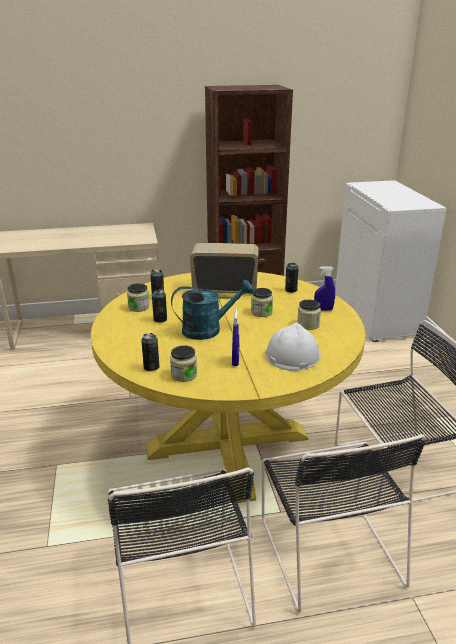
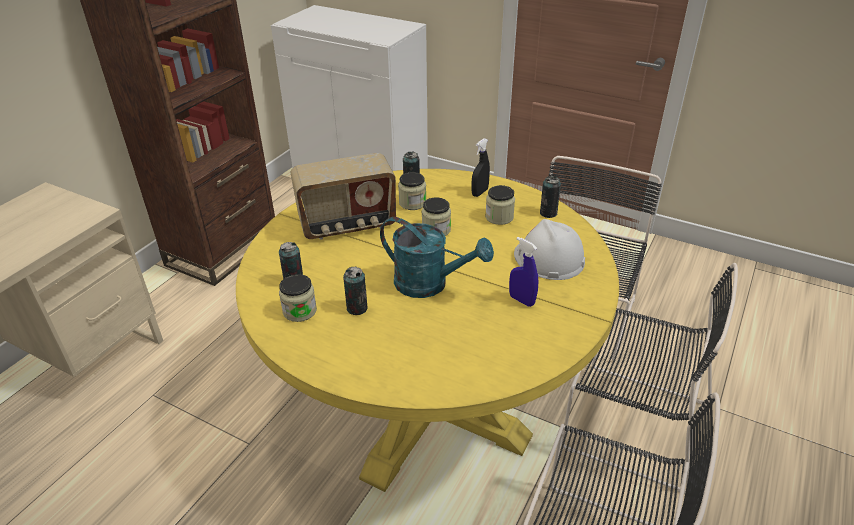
camera: 50 degrees left, 10 degrees up
(151, 367) = (468, 370): can -> can (548, 213)
(184, 375) = (512, 352): jar -> jar (412, 203)
(208, 330) = (430, 284): turquoise watering can -> turquoise watering can turned 90 degrees clockwise
(225, 289) = (347, 225): radio -> radio turned 150 degrees counterclockwise
(323, 310) = (480, 192): blue spray bottle -> black spray bottle

